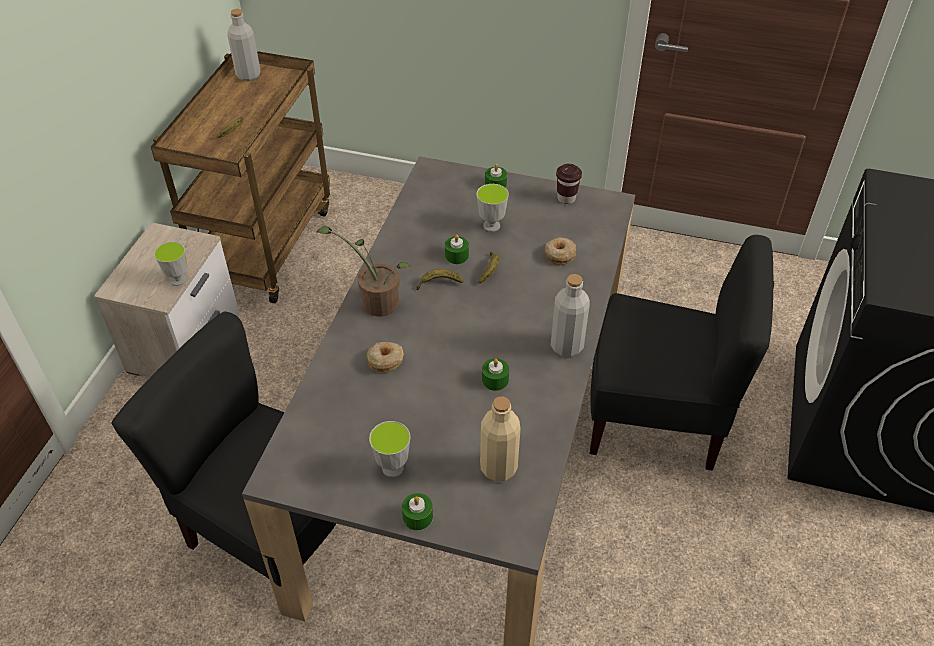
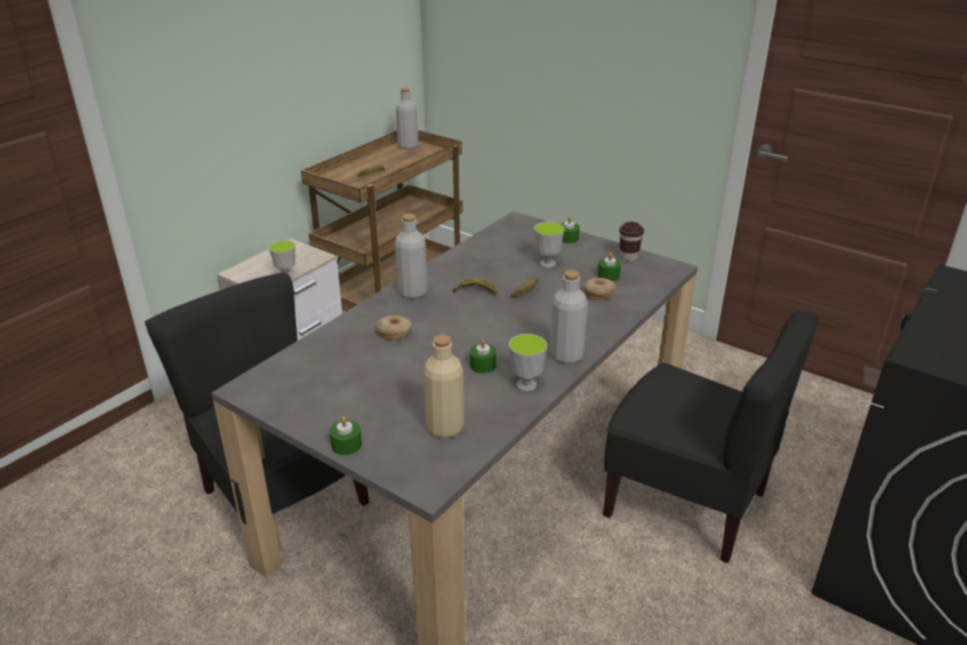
camera: 20 degrees right, 15 degrees down
(375, 301) = (412, 292): potted plant -> grey bottle
(392, 468) = (349, 405): cup -> cup (526, 385)
(456, 255) = (503, 277): green candle -> green candle (608, 276)

